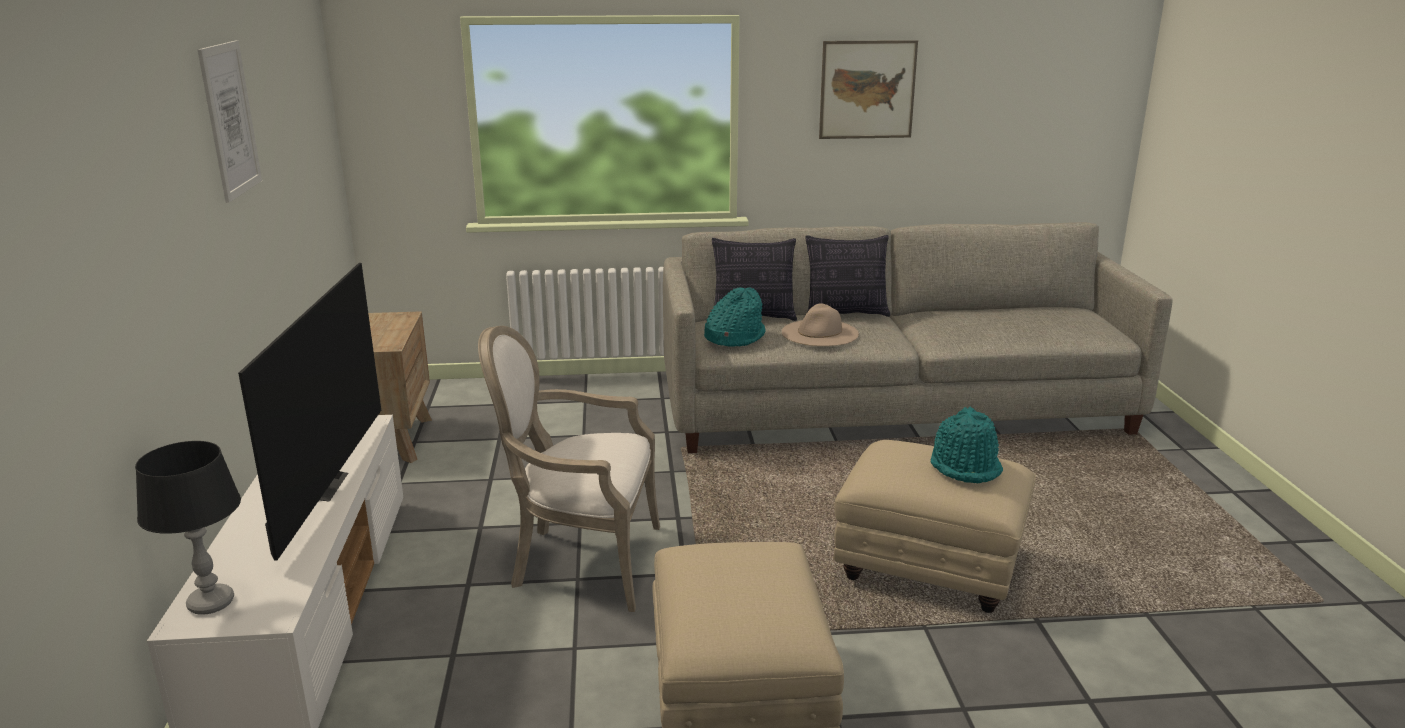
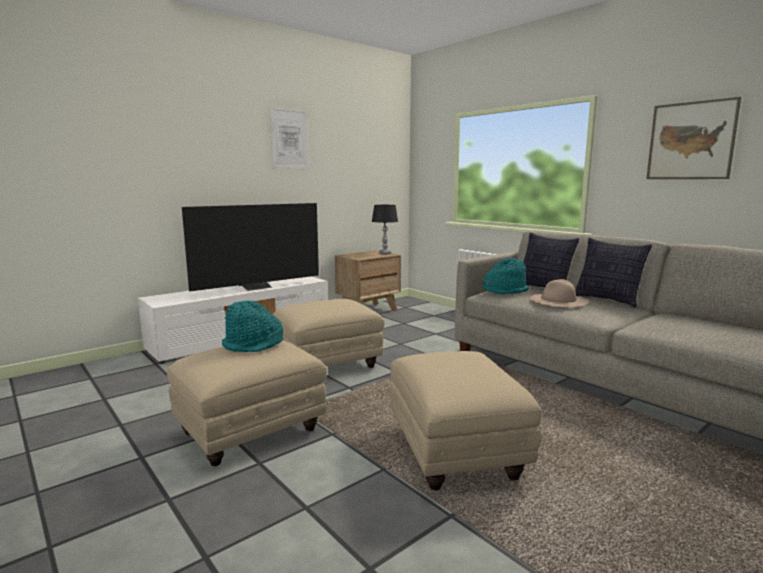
camera: 55 degrees right, 10 degrees down
(211, 603) = (164, 297): black table lamp -> black table lamp (384, 253)
(580, 561) = (329, 365): armchair -> beige ottoman
(965, 466) = (472, 372): turquoise hat -> turquoise hat (253, 345)

